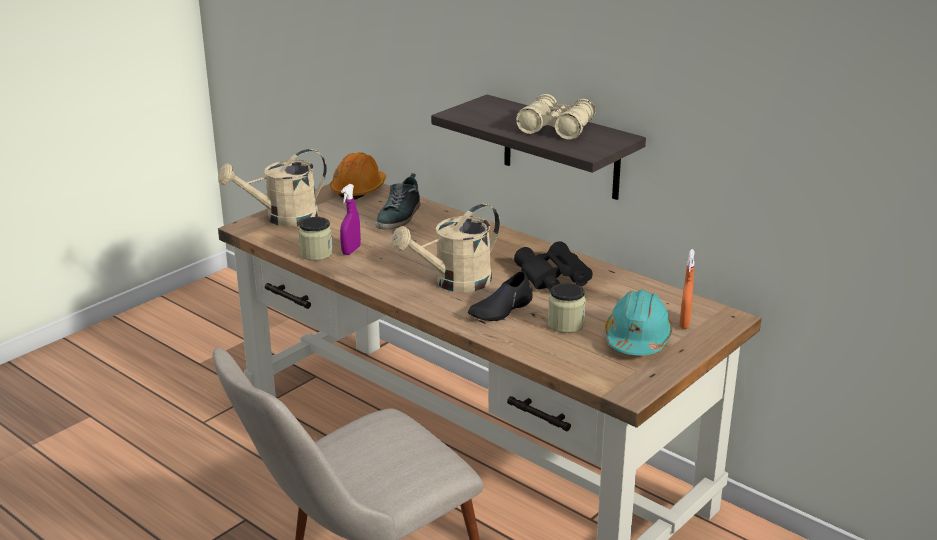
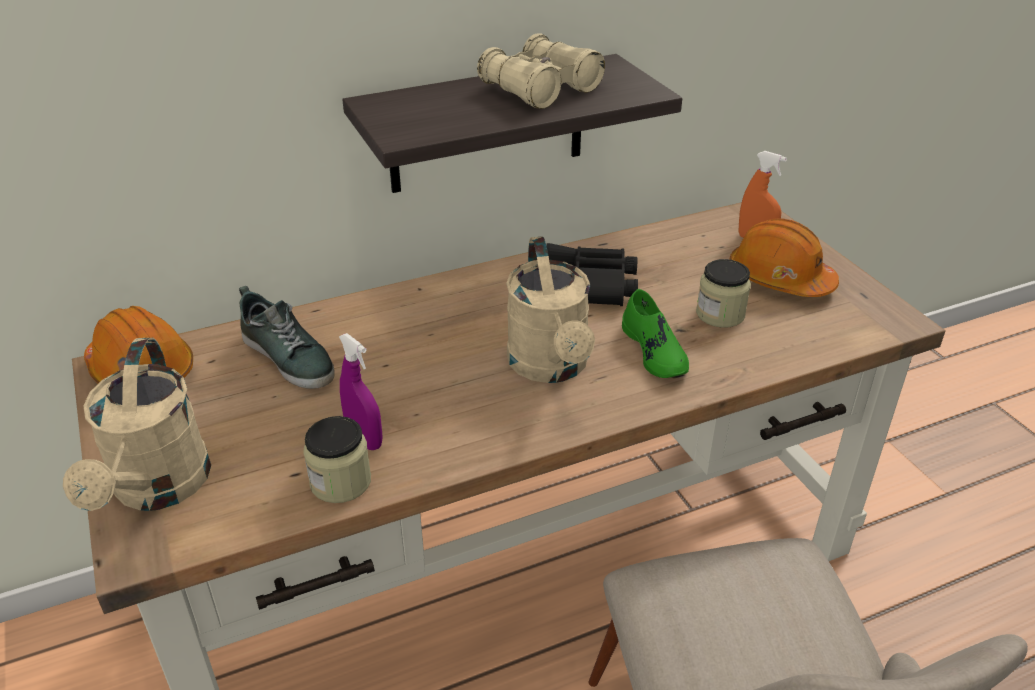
camera: 65 degrees left, 10 degrees up
(501, 309) = (654, 351): black shoe -> green shoe
(637, 339) = (779, 279): turquoise hard hat -> orange hard hat

